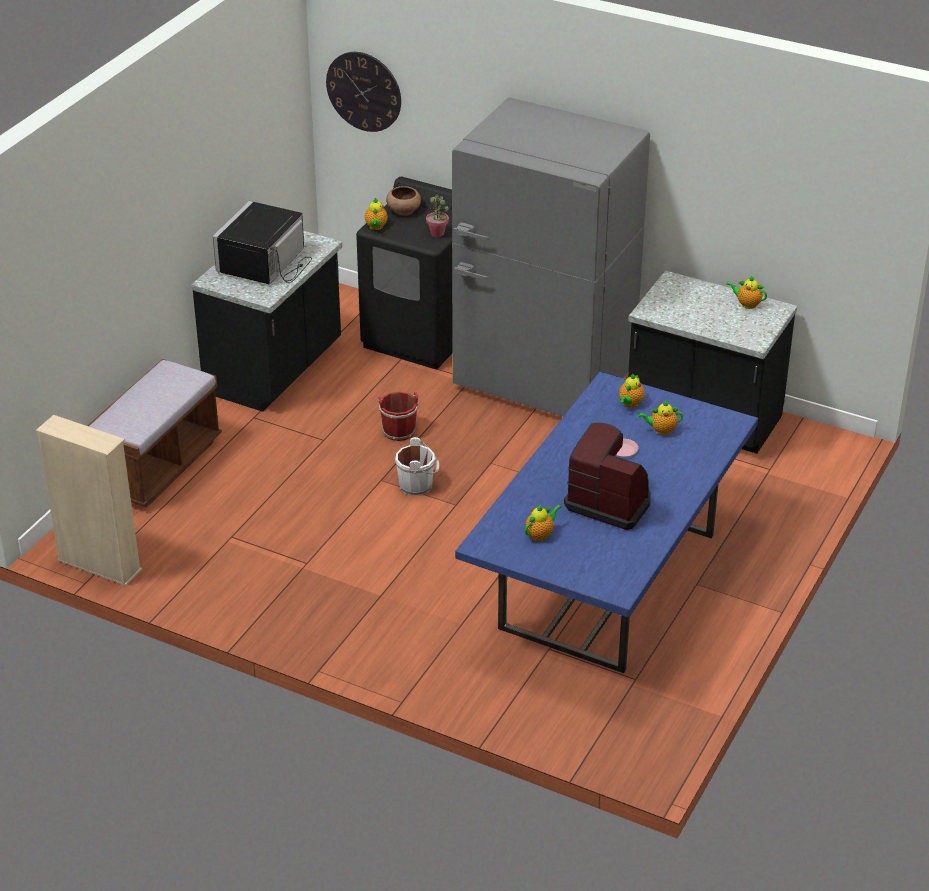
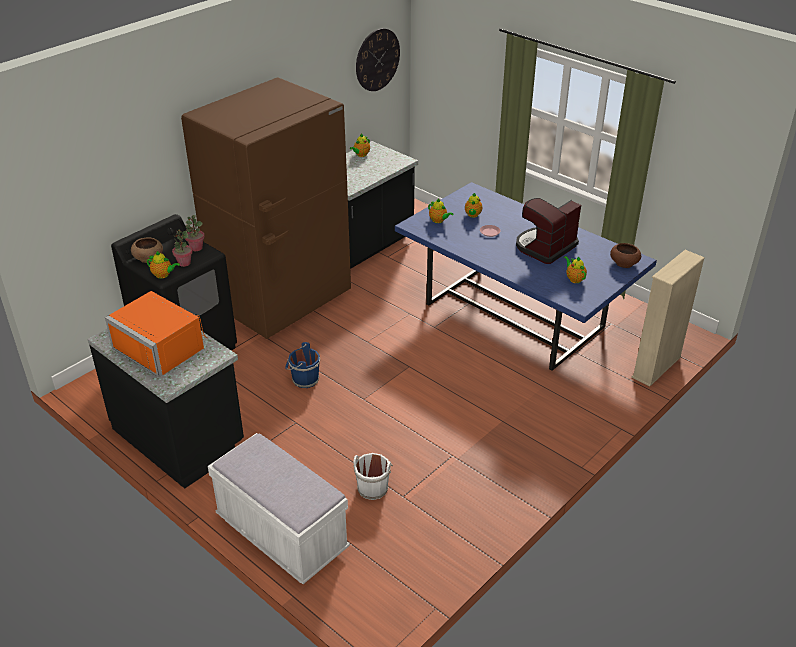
camera: 75 degrees left, 0 degrees up
(99, 565) = (413, 594): beige bookcase -> beige bookcase (656, 367)
(157, 466) = (282, 535): brown bench -> white bench
(266, 264) = (164, 347): black microwave -> orange microwave
(364, 91) = (59, 191): wall clock -> wall clock (377, 60)
(398, 430) = (304, 380): red bucket -> blue bucket
(404, 233) = (184, 263): none -> potted plant
(417, 485) = (378, 381): white bucket -> white bucket (372, 487)
(543, 381) = (282, 300): grey fridge -> brown fridge
(603, 577) = (624, 263): none -> brown bowl

